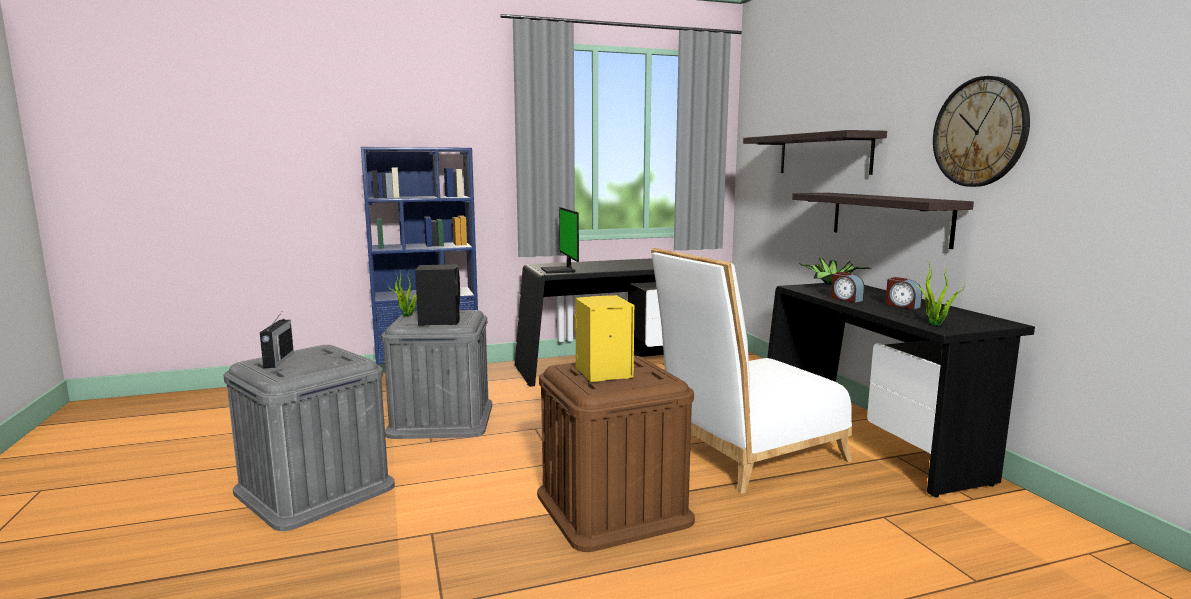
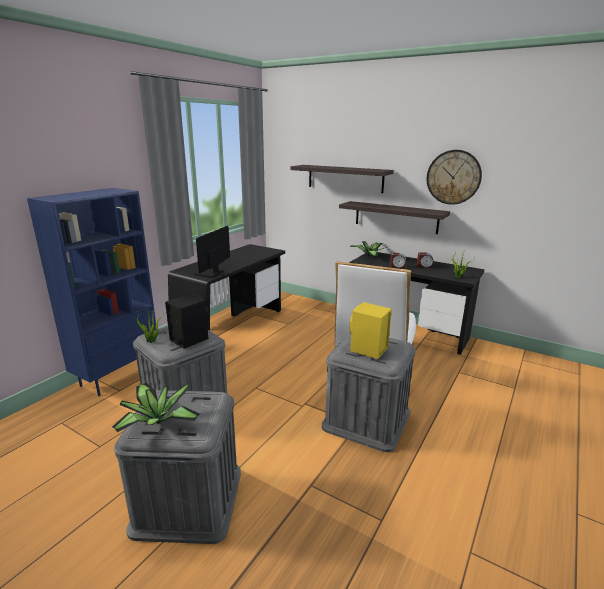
camera: 40 degrees left, 10 degrees up
(278, 360) = (156, 422): radio -> potted plant
(560, 270) = (210, 273): monitor -> monitor turned 75 degrees clockwise
(613, 507) = (366, 419): brown storage box -> grey storage box

